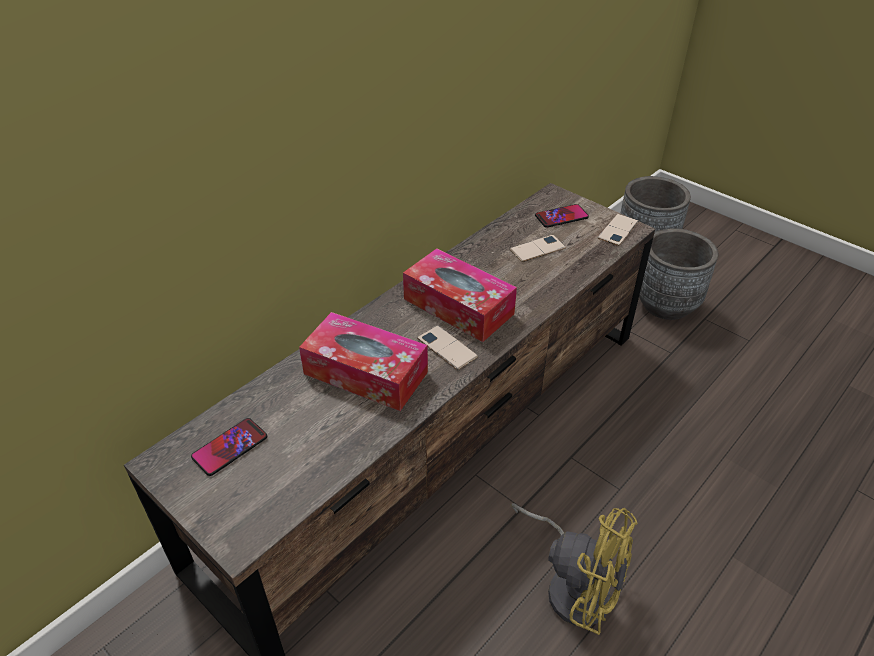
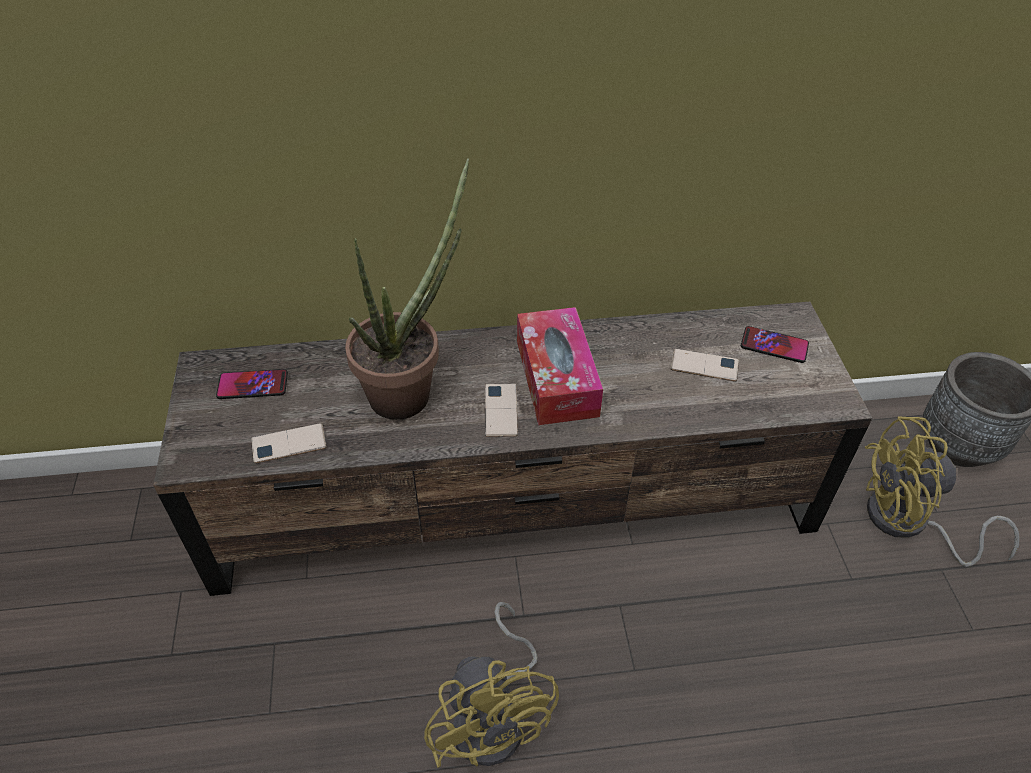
camera: 40 degrees right, 5 degrees up
(365, 373) = (410, 389): tissue box -> potted plant
(618, 230) = (822, 395): phone -> phone (288, 444)
(666, 305) = (908, 524): grey planter -> yellow fan

